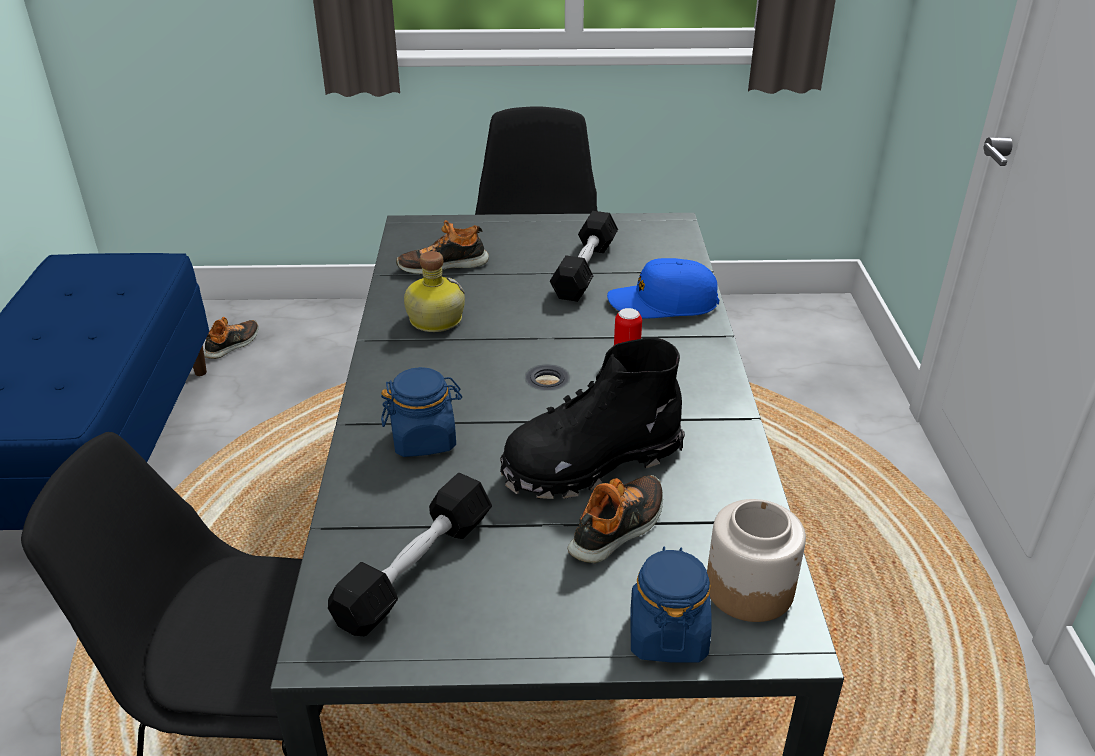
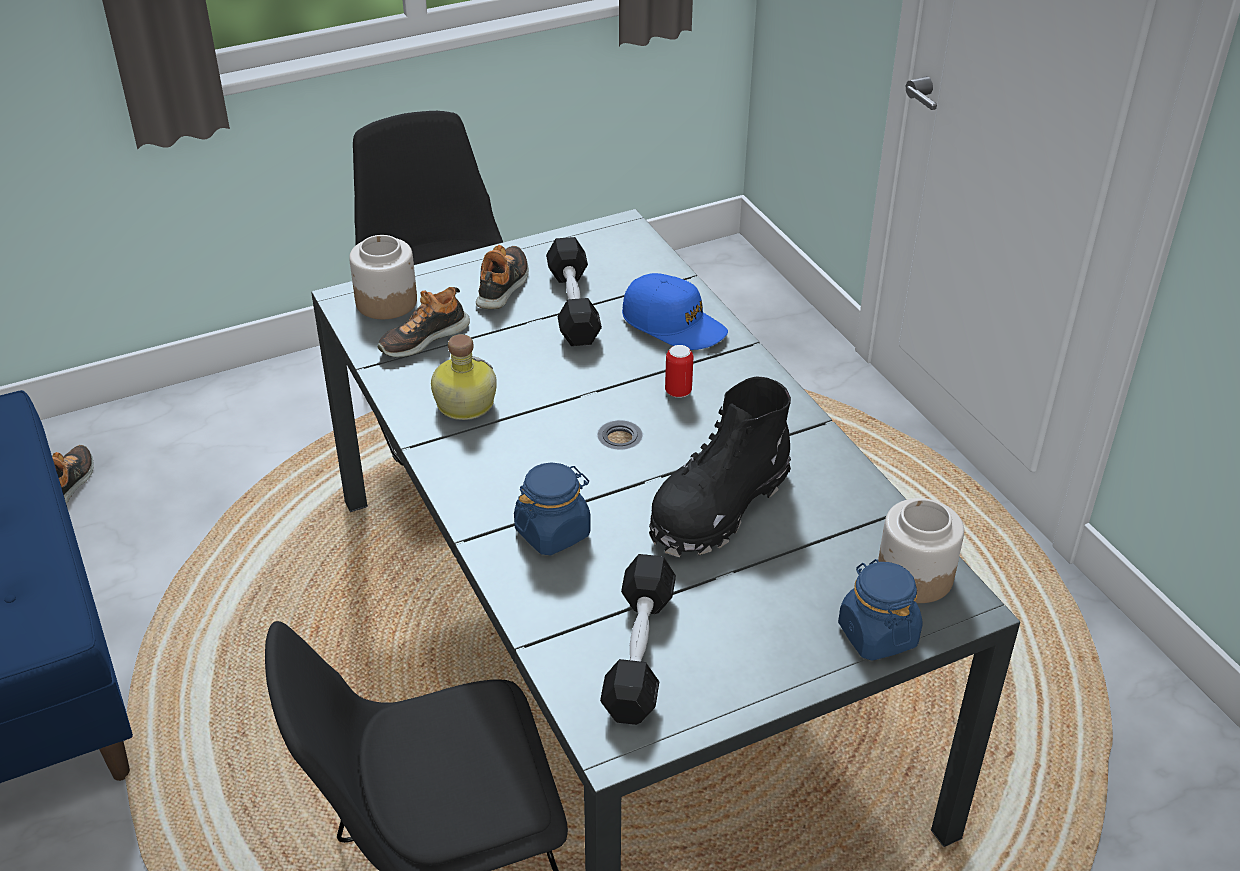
camera: 25 degrees left, 5 degrees up
(436, 234) = (386, 301): none -> jar
(619, 527) = (781, 559): shoe -> shoe (503, 285)
(663, 303) = (674, 324): blue cap -> blue cap turned 120 degrees counterclockwise

